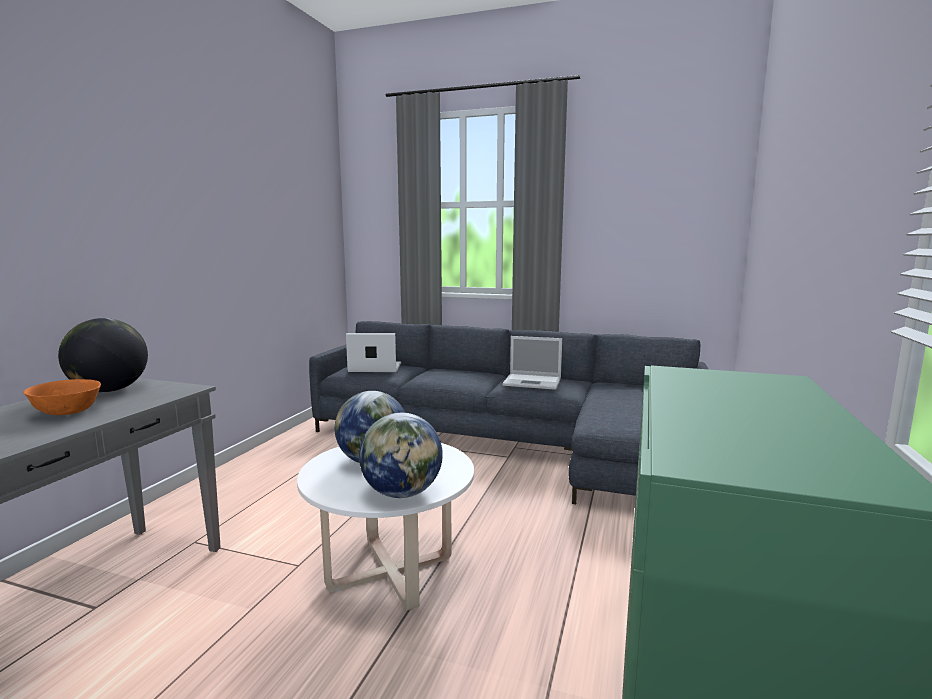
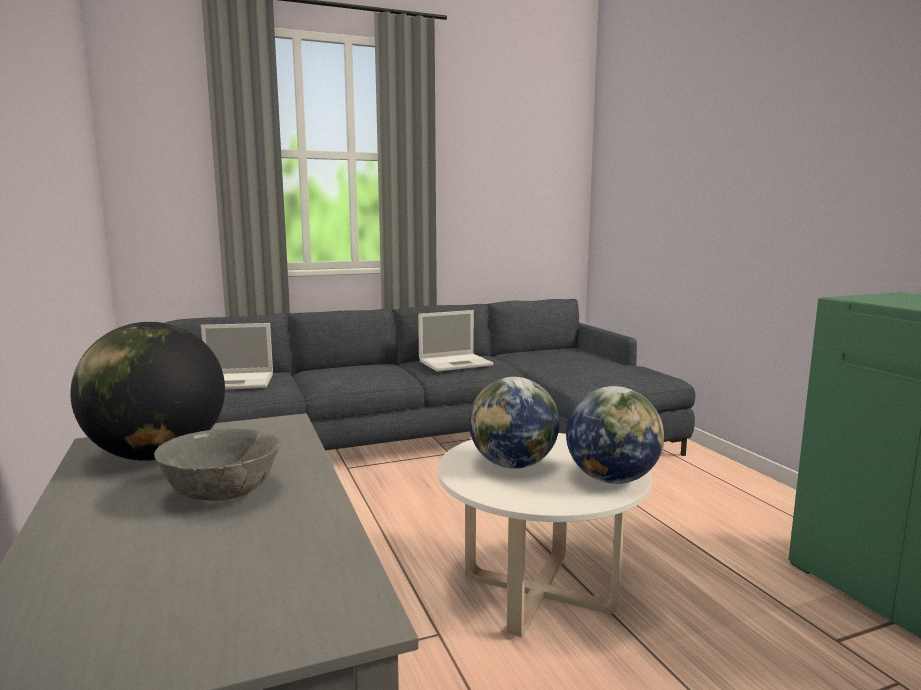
camera: 40 degrees left, 0 degrees up
(68, 413) = (223, 493): orange bowl -> grey bowl
(374, 368) = (236, 382): laptop -> laptop turned 150 degrees counterclockwise

